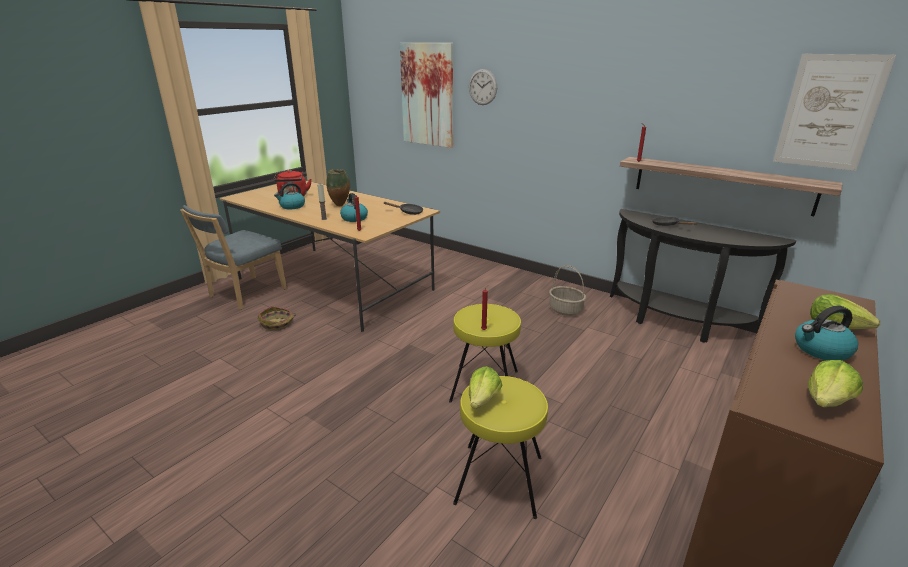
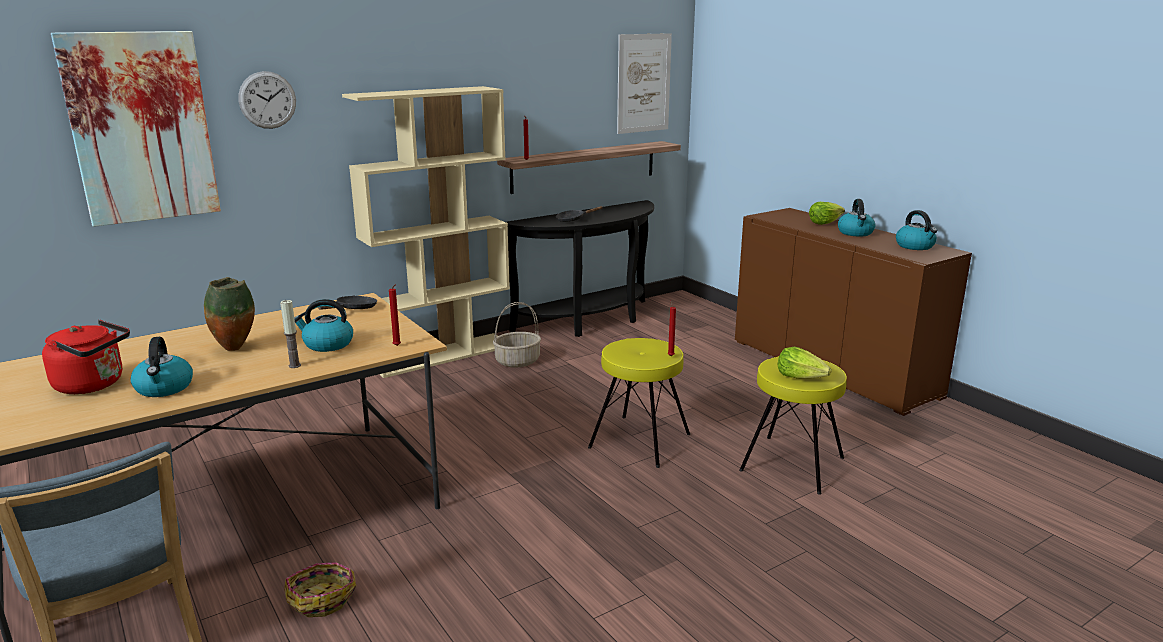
camera: 70 degrees left, 5 degrees down
(547, 283) = (442, 355): none -> beige bookcase
(827, 401) = (915, 246): lettuce -> kettle

